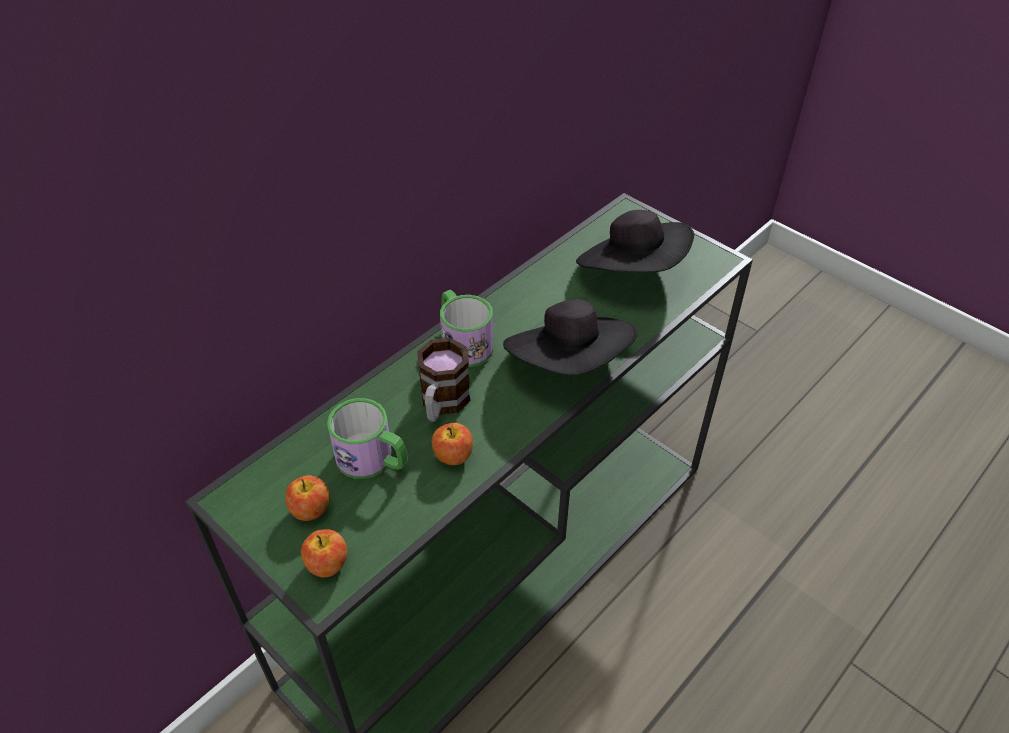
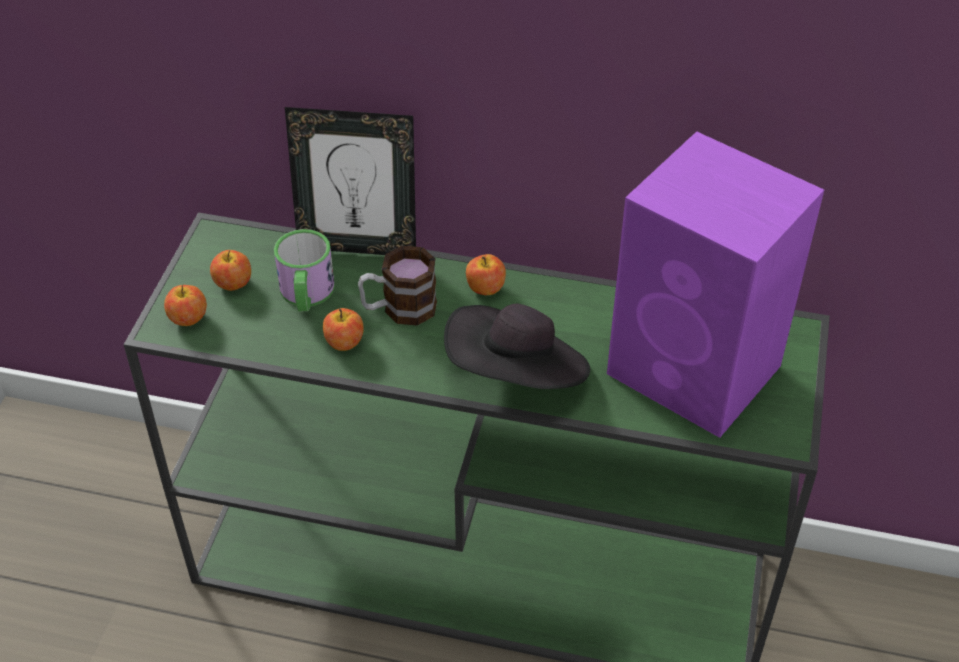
camera: 60 degrees right, 0 degrees up
(344, 399) = (358, 245): none -> picture frame
(463, 342) = (485, 288): mug -> apple
(632, 271) = (697, 372): black hat -> purple speaker

